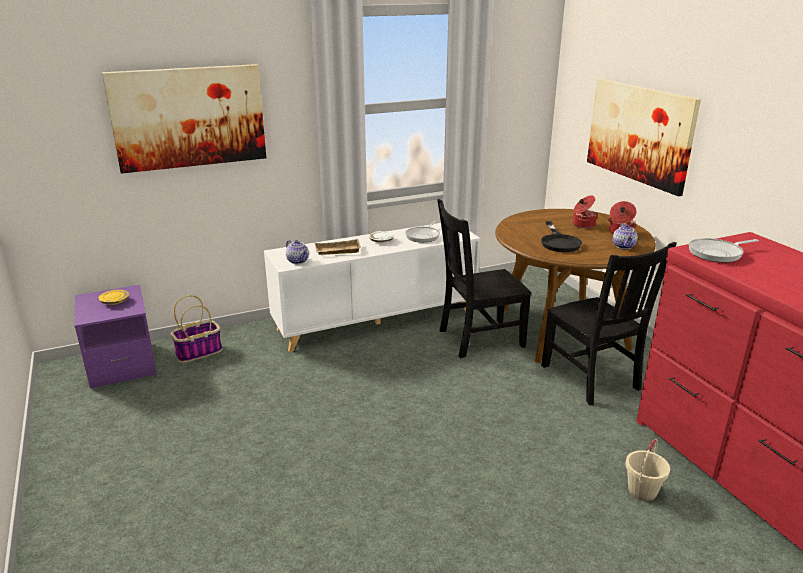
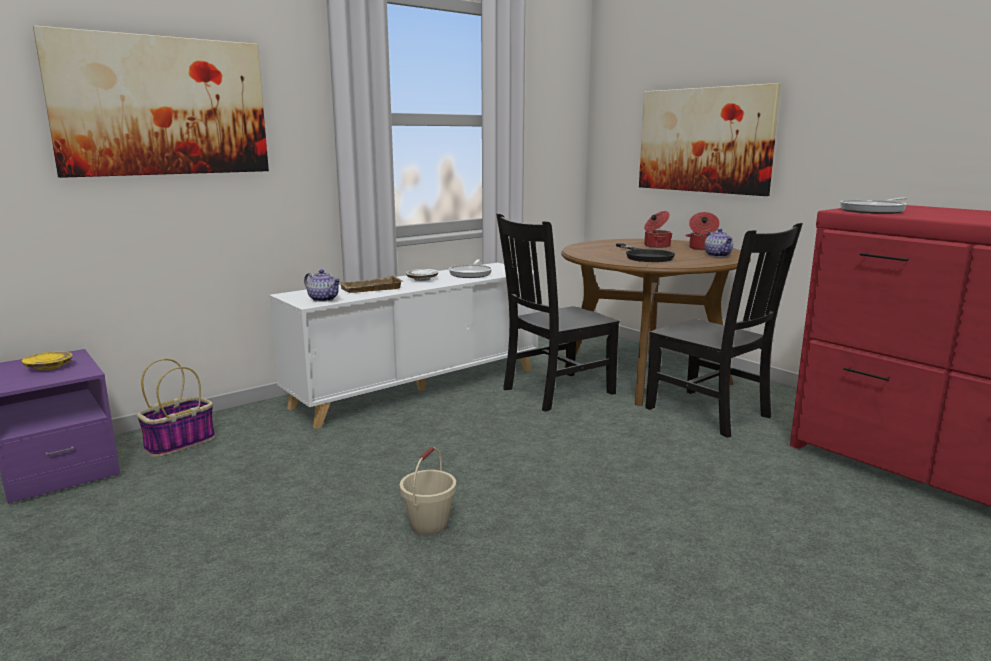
camera: 15 degrees left, 10 degrees down
(642, 491) = (851, 511): beige bucket -> beige bucket (429, 525)

